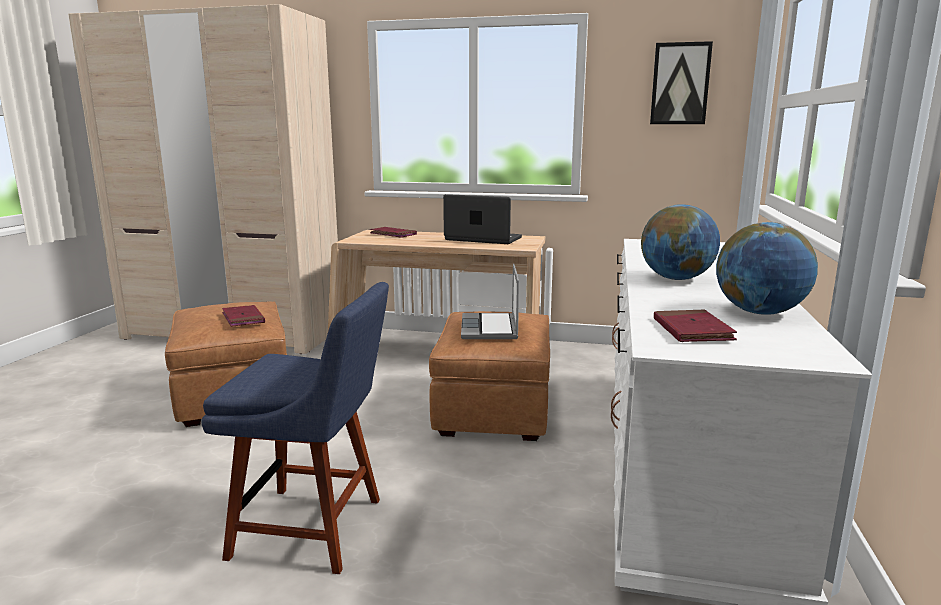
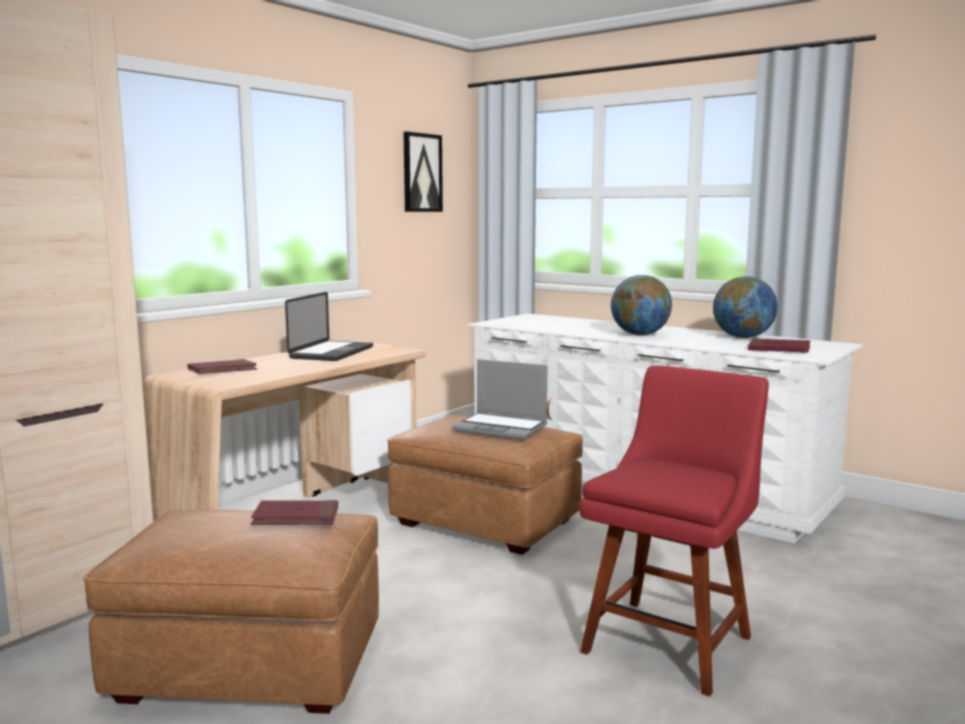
camera: 65 degrees left, 5 degrees down
(315, 528) = (670, 640): blue chair -> red chair
(483, 239) = (332, 352): laptop -> laptop turned 150 degrees clockwise

